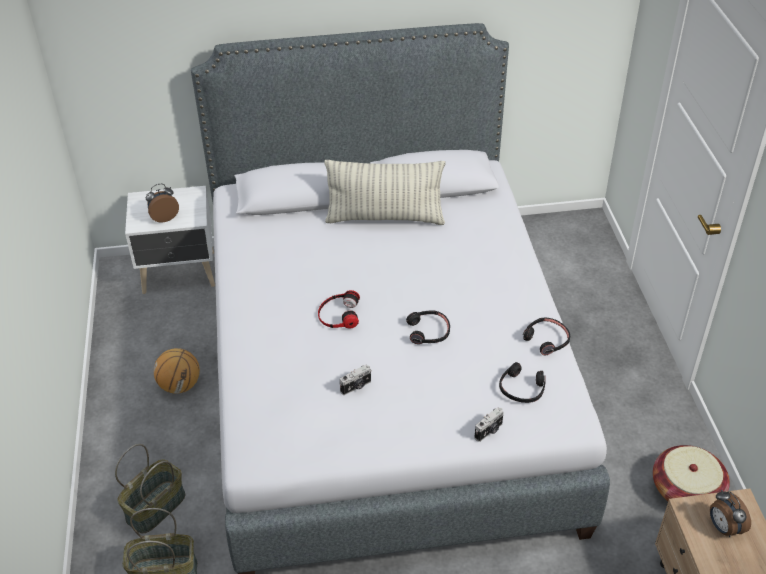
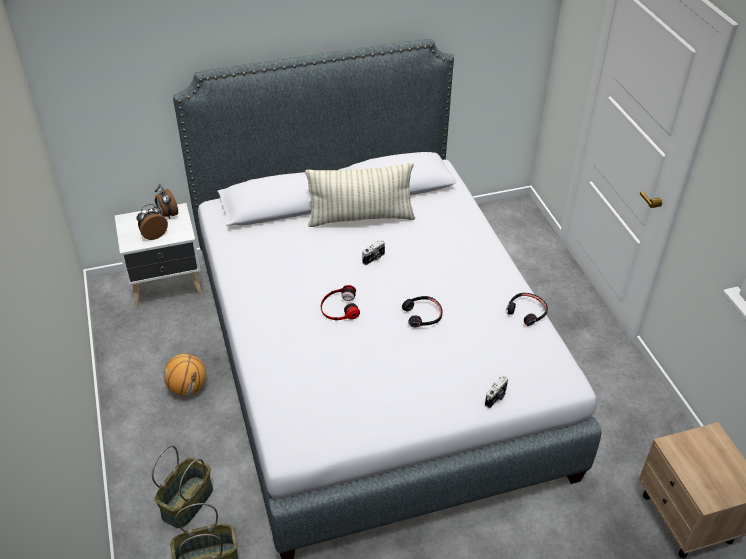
camera: 10 degrees left, 0 degrees up
(356, 387) = (370, 371): camera -> camera (374, 258)
(522, 389) = (515, 357): black headphones -> none
(686, 490) = (651, 430): basket -> none
(723, 527) = (704, 458): alarm clock -> alarm clock (167, 215)

